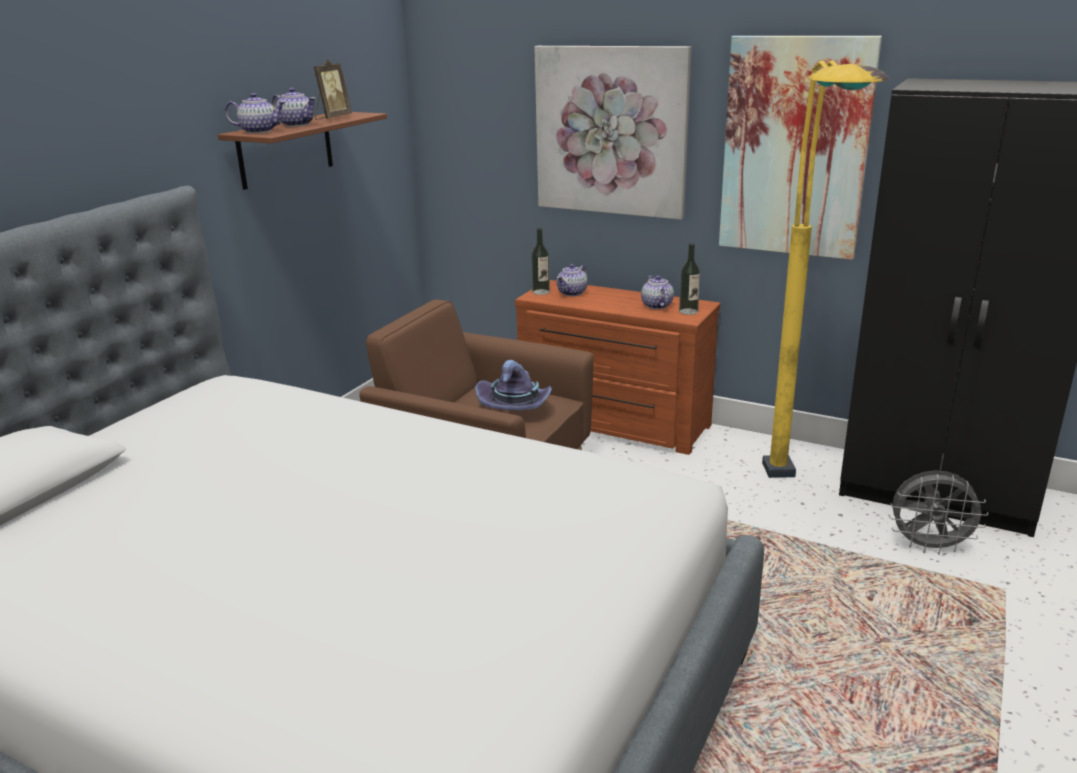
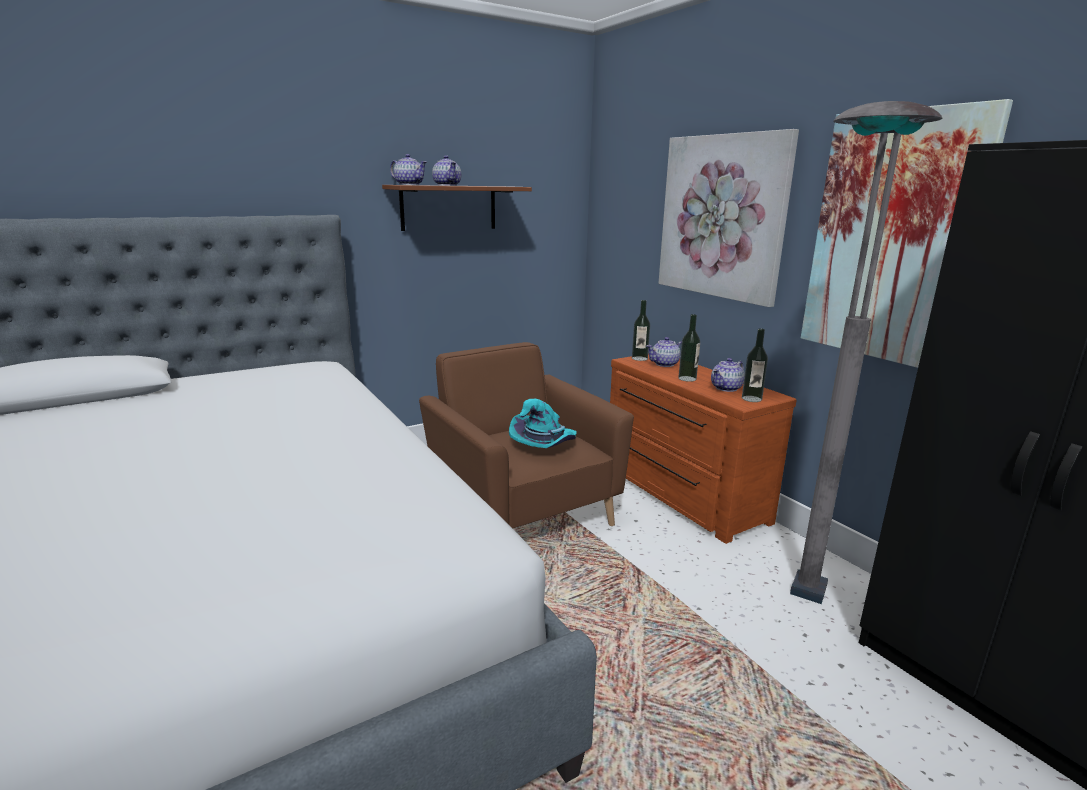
camera: 30 degrees right, 5 degrees down
(332, 118) = (484, 185): picture frame -> none
(515, 406) = (544, 444): purple hat -> turquoise hat
(612, 304) = (687, 378): none -> bottle
(656, 306) = (726, 388): teapot -> teapot turned 150 degrees counterclockwise
(792, 501) = (794, 628): yellow floor lamp -> grey floor lamp
(929, 547) = (933, 755): grey fan -> none

